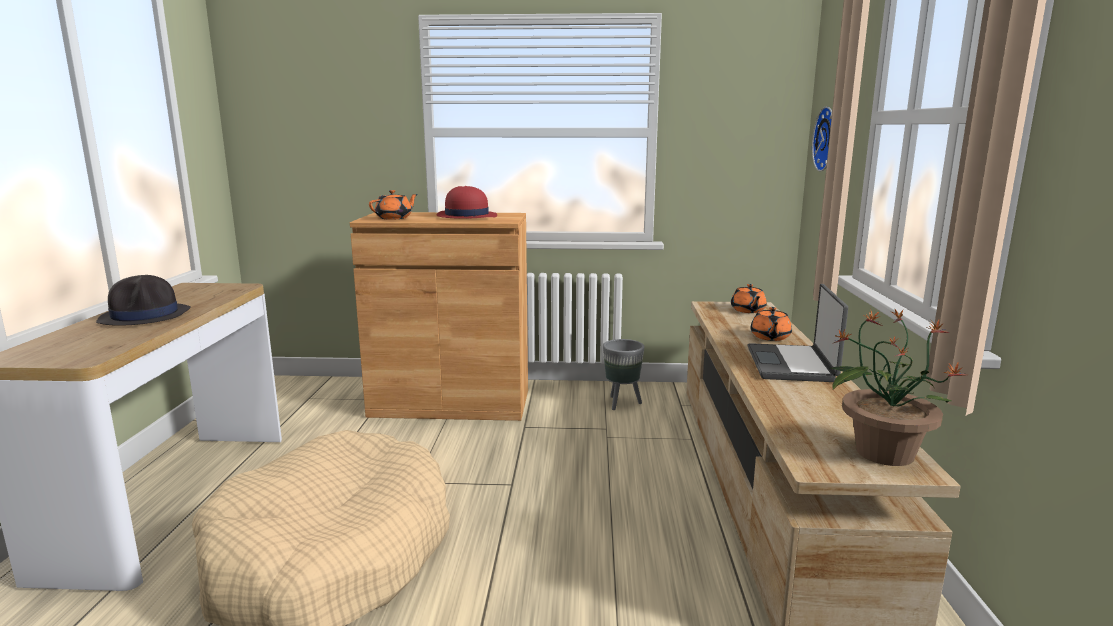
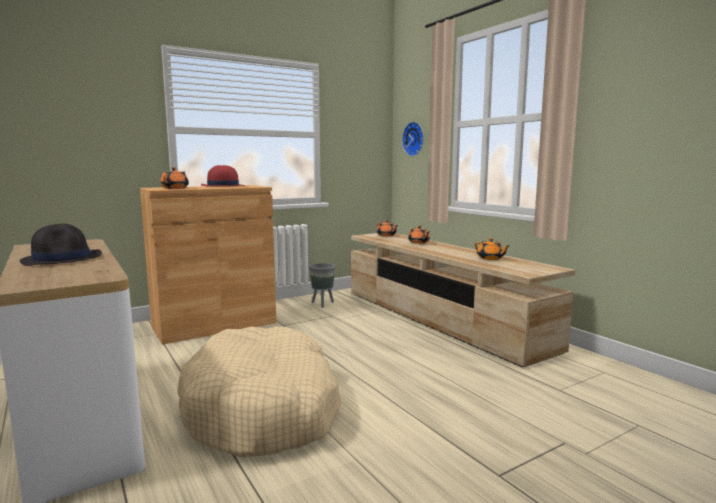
camera: 35 degrees left, 5 degrees down
(792, 365) = (449, 249): laptop -> none
(825, 406) = (490, 258): none -> orange teapot
(882, 452) = (537, 266): potted plant -> none

